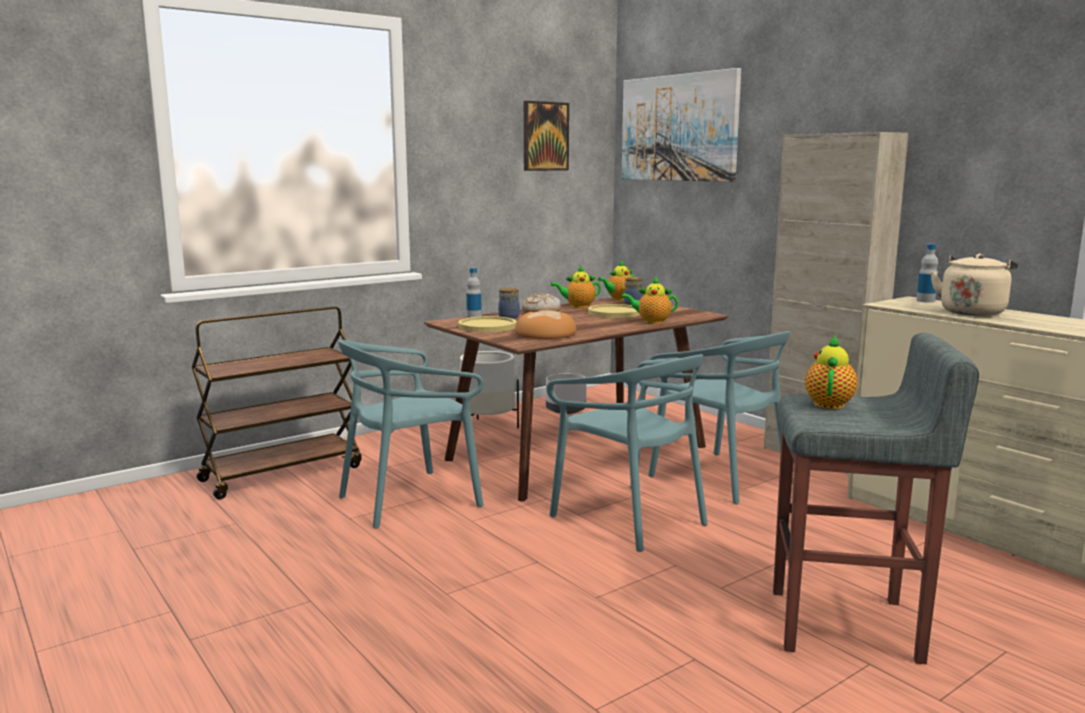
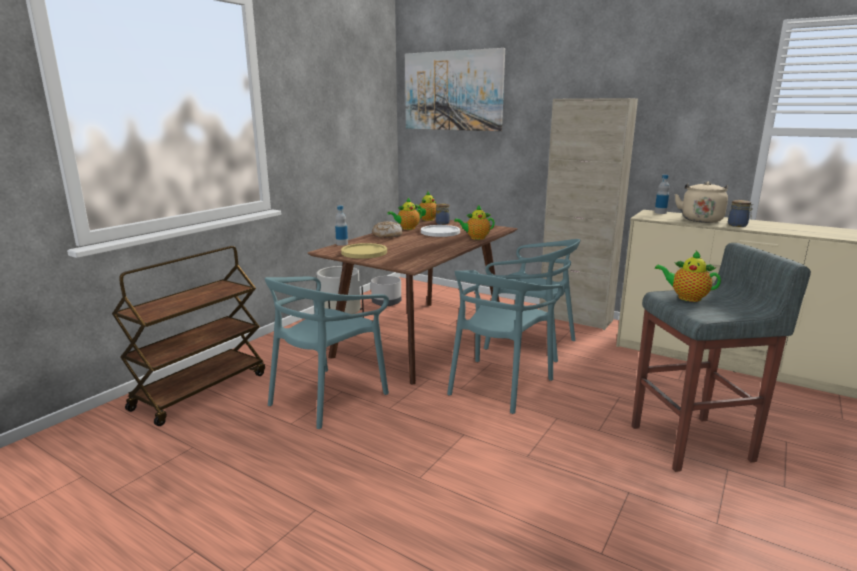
camera: 20 degrees left, 5 degrees up
(509, 317) = (369, 242): jar -> jar (738, 225)
(545, 136) = (355, 96): picture -> none
(545, 333) = (416, 255): bread -> none
(614, 313) = (440, 232): yellow plate -> white plate
(629, 518) = (498, 385): turquoise chair -> turquoise chair turned 90 degrees clockwise
(829, 403) = (686, 297): teapot -> teapot turned 60 degrees counterclockwise

